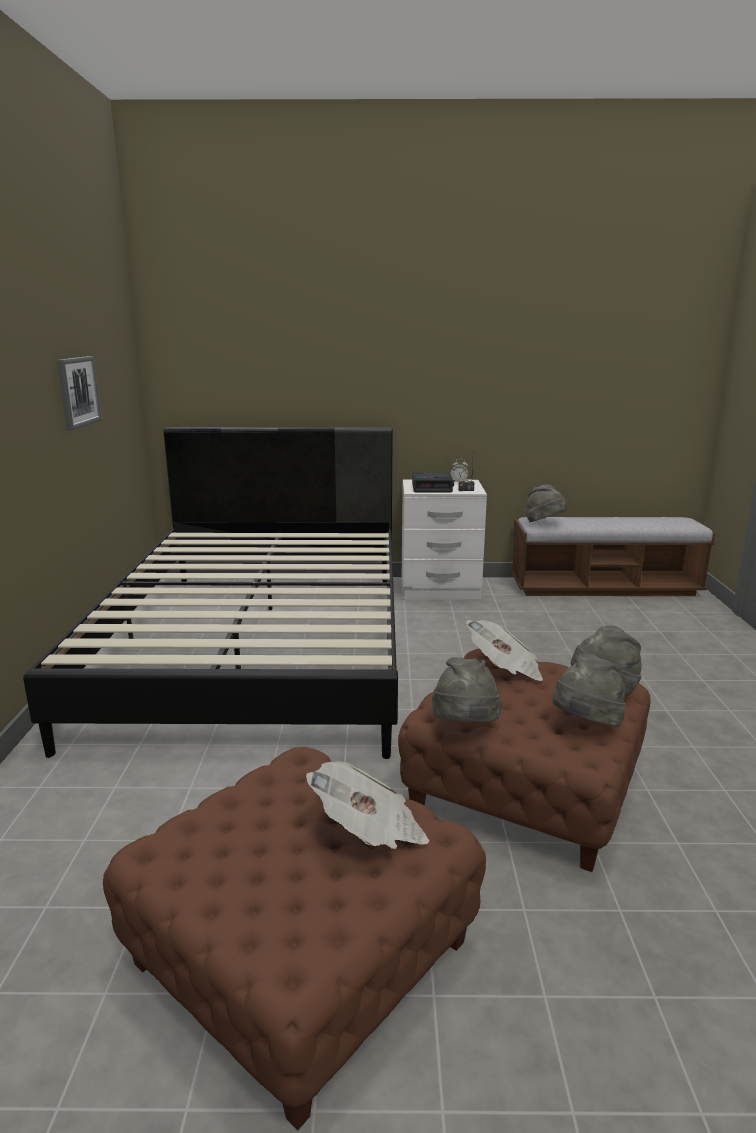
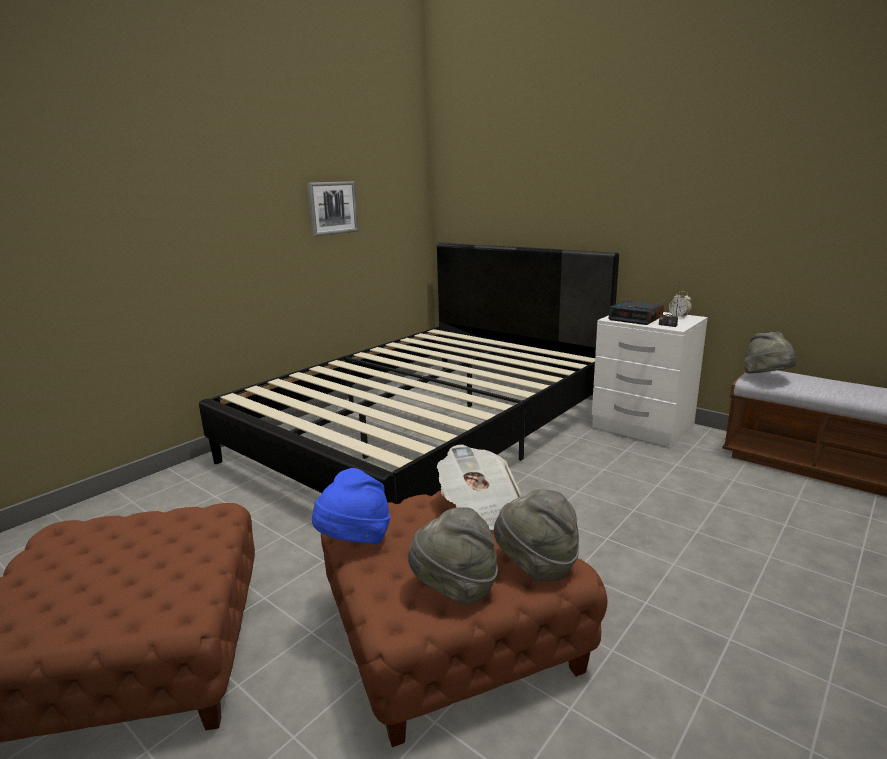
camera: 40 degrees right, 0 degrees up
(369, 832) = (156, 584): newspaper -> none
(465, 728) = (354, 541): grey hat -> blue hat

